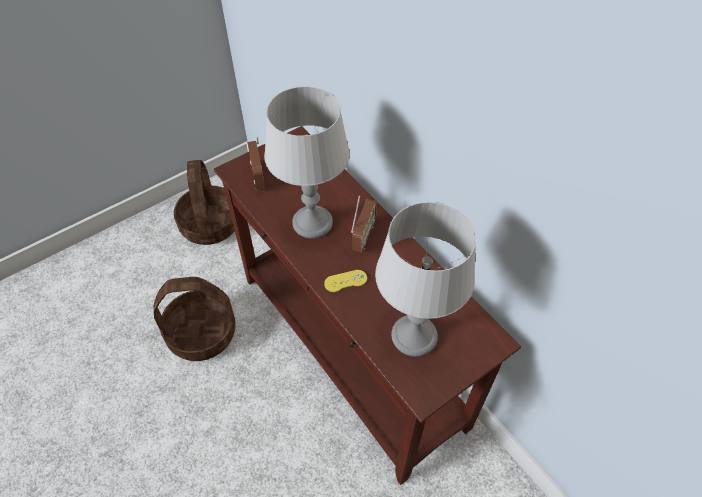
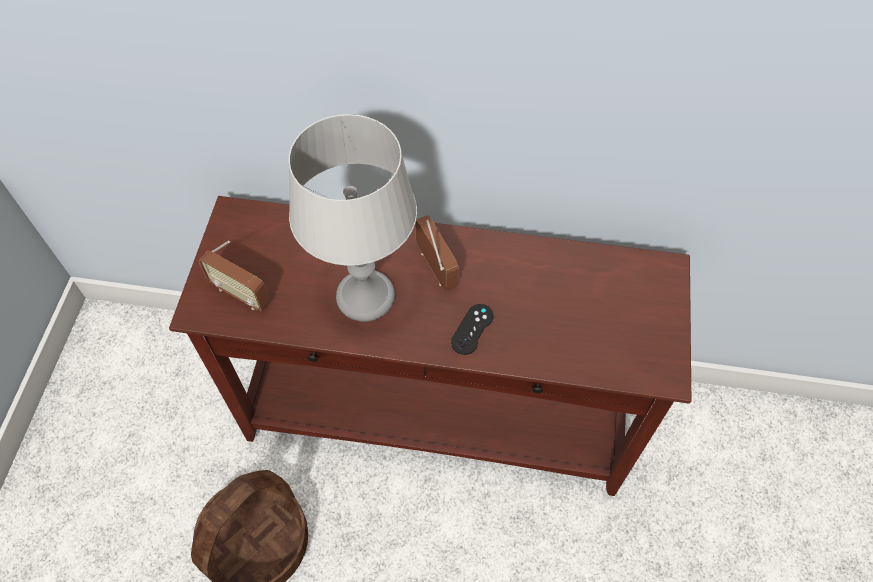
camera: 45 degrees left, 5 degrees up
(210, 224) = (125, 414): basket -> none
(345, 281) = (472, 329): yellow game controller -> black game controller
(413, 336) = (596, 327): grey table lamp -> none

